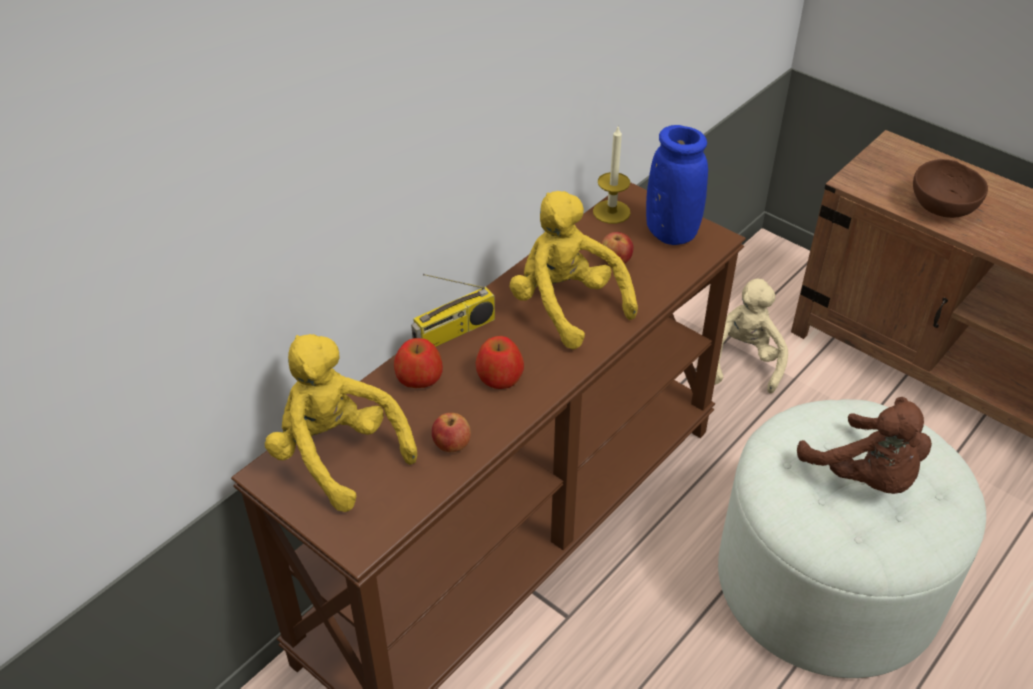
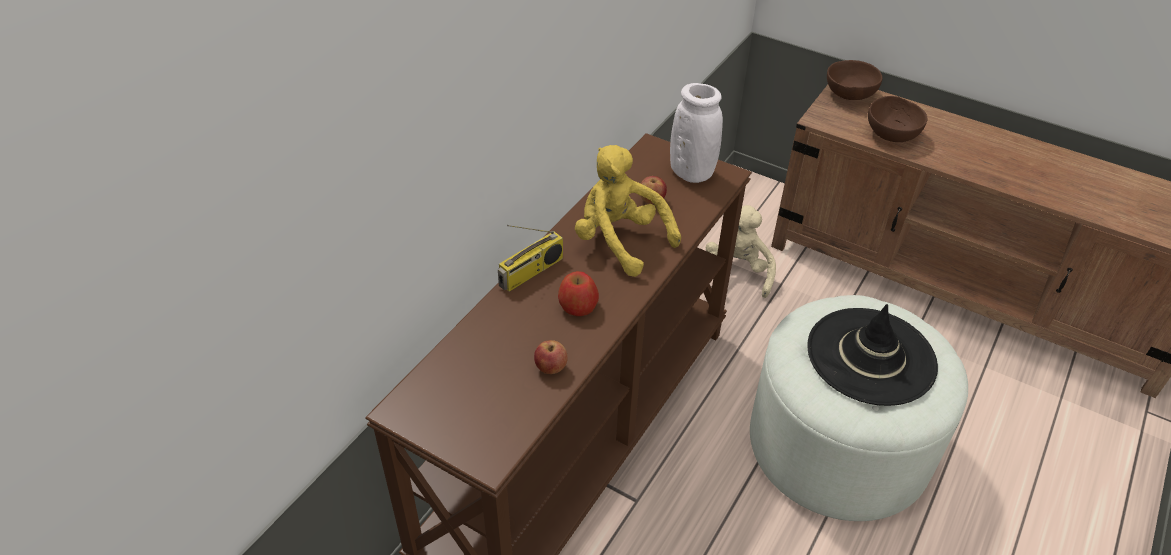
camera: 10 degrees left, 0 degrees up
(337, 455) = (455, 387): yellow plush toy -> none
(419, 378) = (510, 314): apple -> none
(611, 212) = (639, 160): candle -> none
(671, 232) = (691, 172): blue vase -> white vase
(865, 477) = (871, 356): brown plush toy -> black hat
(898, 155) = (848, 95): none -> brown bowl

